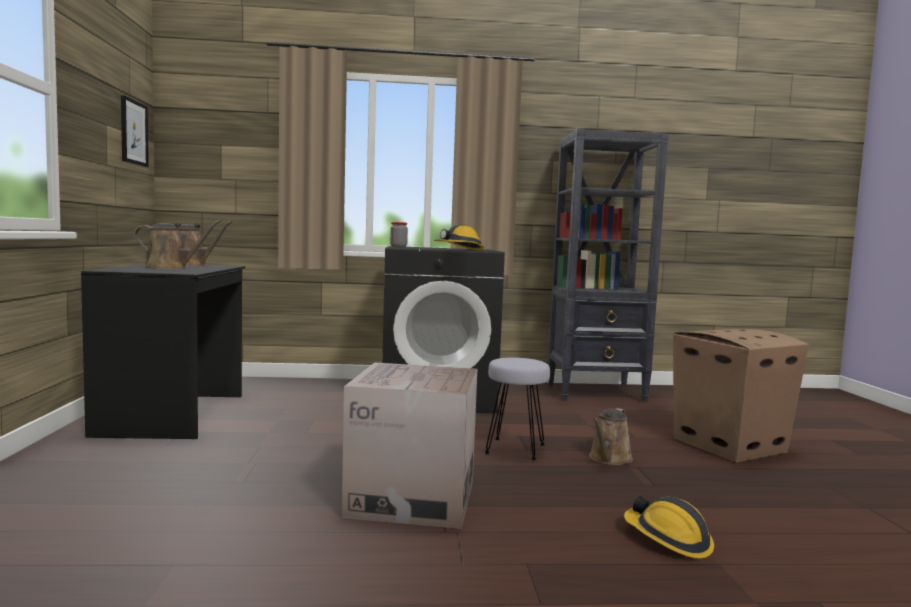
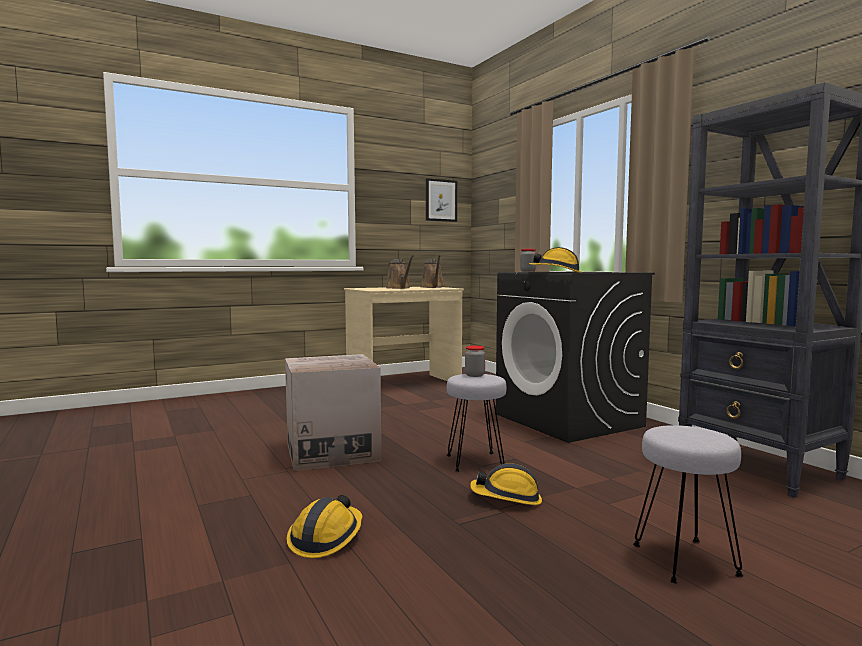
camera: 65 degrees right, 0 degrees up
(175, 414) = (404, 385): black desk -> beige desk
(510, 360) = (474, 375): none -> jar
(609, 459) = (507, 498): brown watering can -> hard hat
(728, 446) = (683, 560): cardboard box -> grey stool

